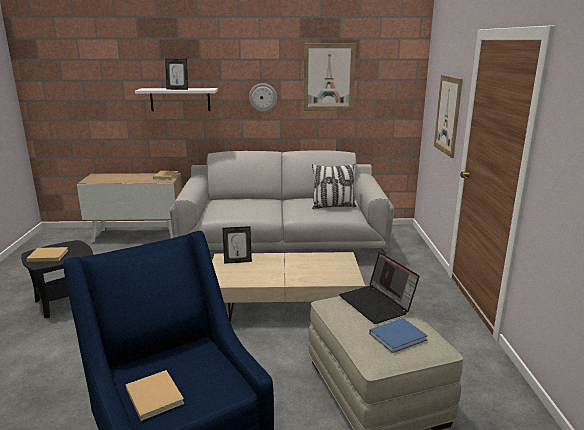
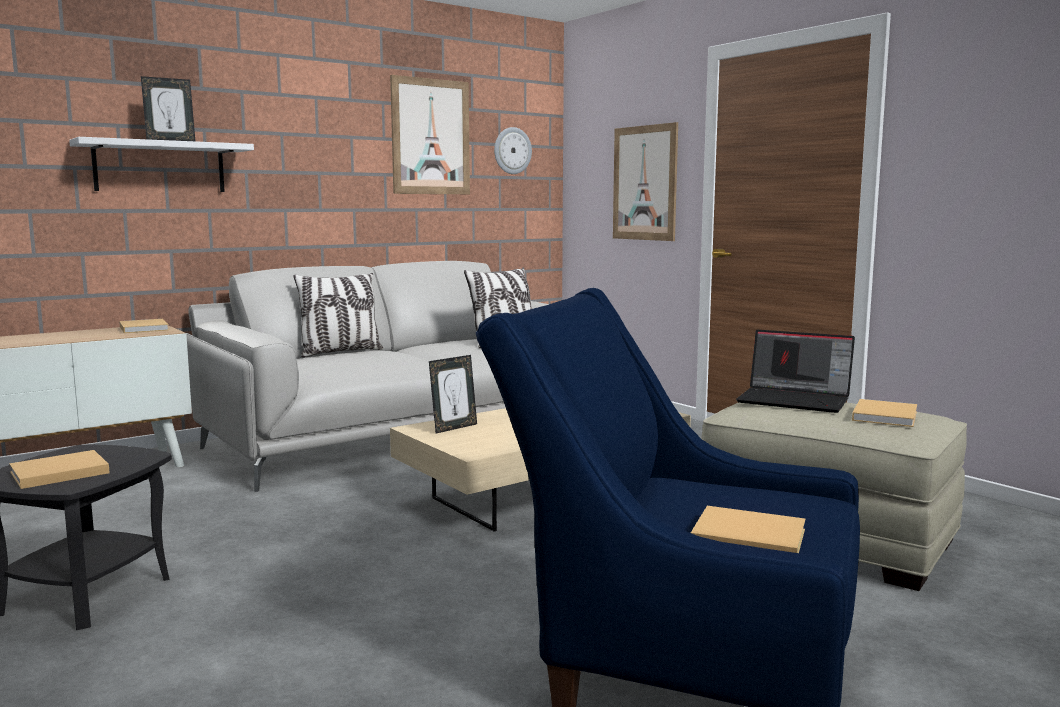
camera: 35 degrees left, 10 degrees down
(248, 198) = (340, 352): none -> pillow
(263, 97) = (323, 167): wall clock -> wall clock (512, 150)
(399, 336) = (885, 415): blue book -> beige book

